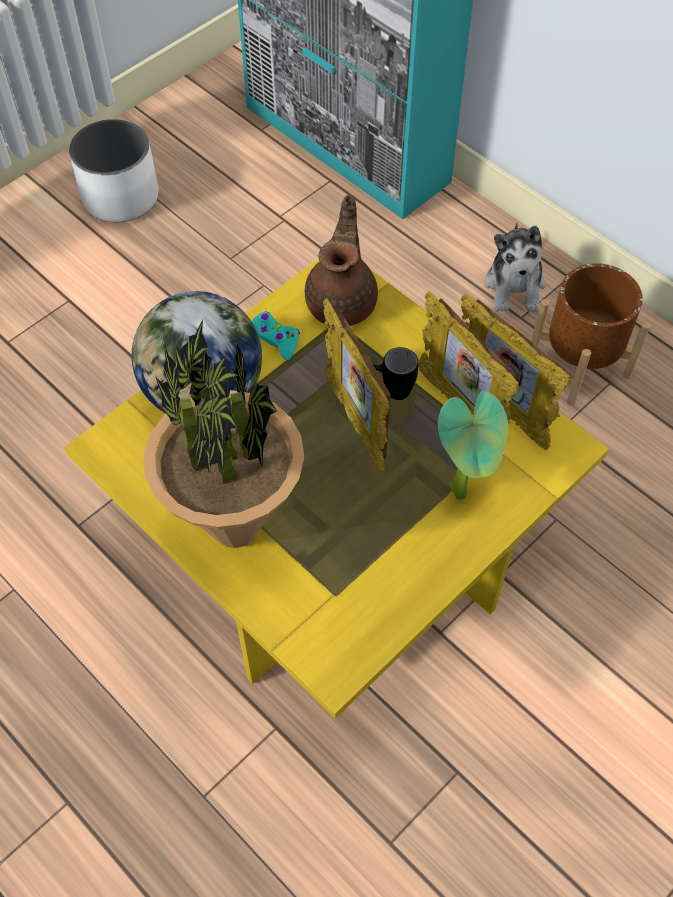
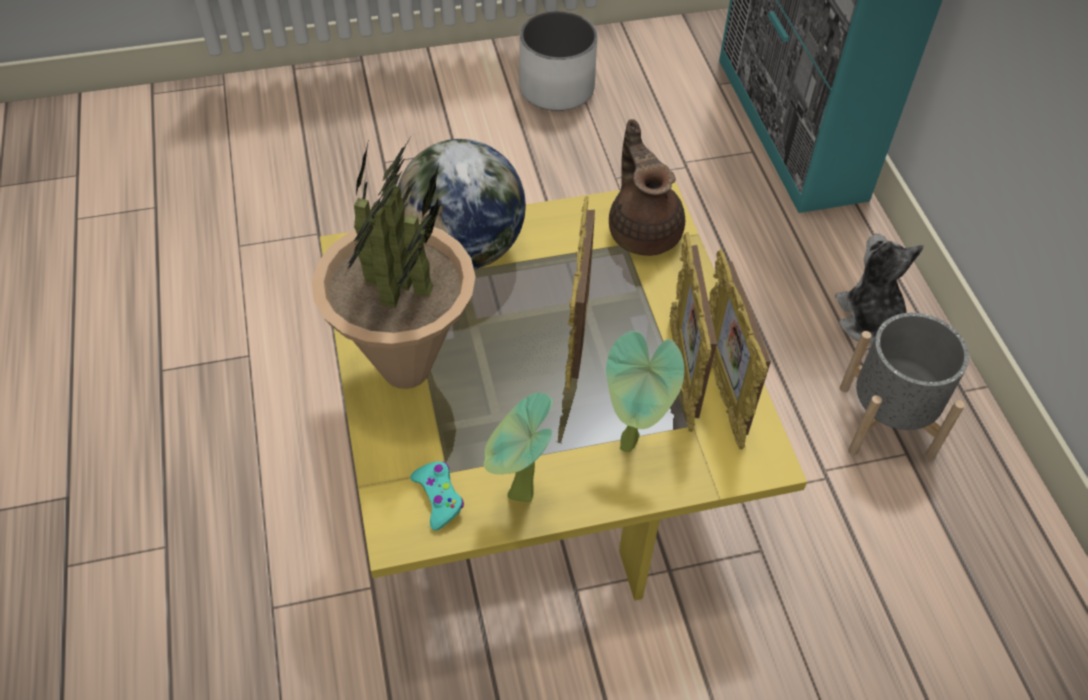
camera: 30 degrees right, 5 degrees down
(274, 339) = (557, 233): turquoise game controller -> turquoise game controller (438, 497)
(343, 301) = (644, 230): brown teapot -> brown teapot turned 60 degrees counterclockwise
(389, 390) = (629, 325): black mug -> none
(407, 586) = (517, 499): none -> potted plant
(515, 286) = (869, 320): plush toy -> plush toy turned 135 degrees clockwise
(579, 364) = (886, 421): brown planter -> grey planter

